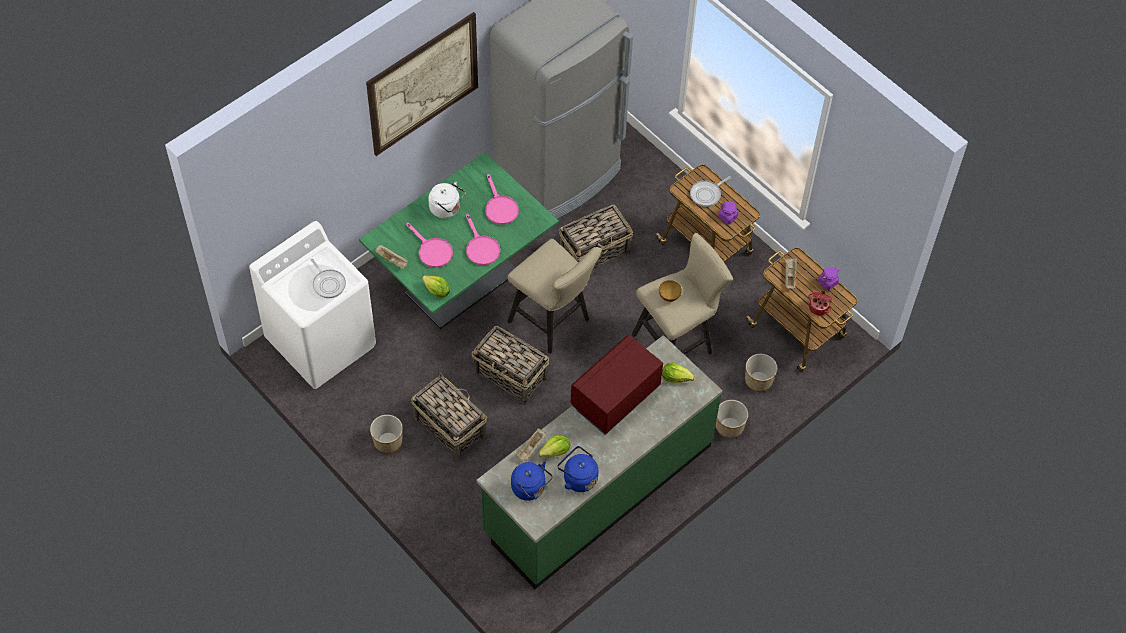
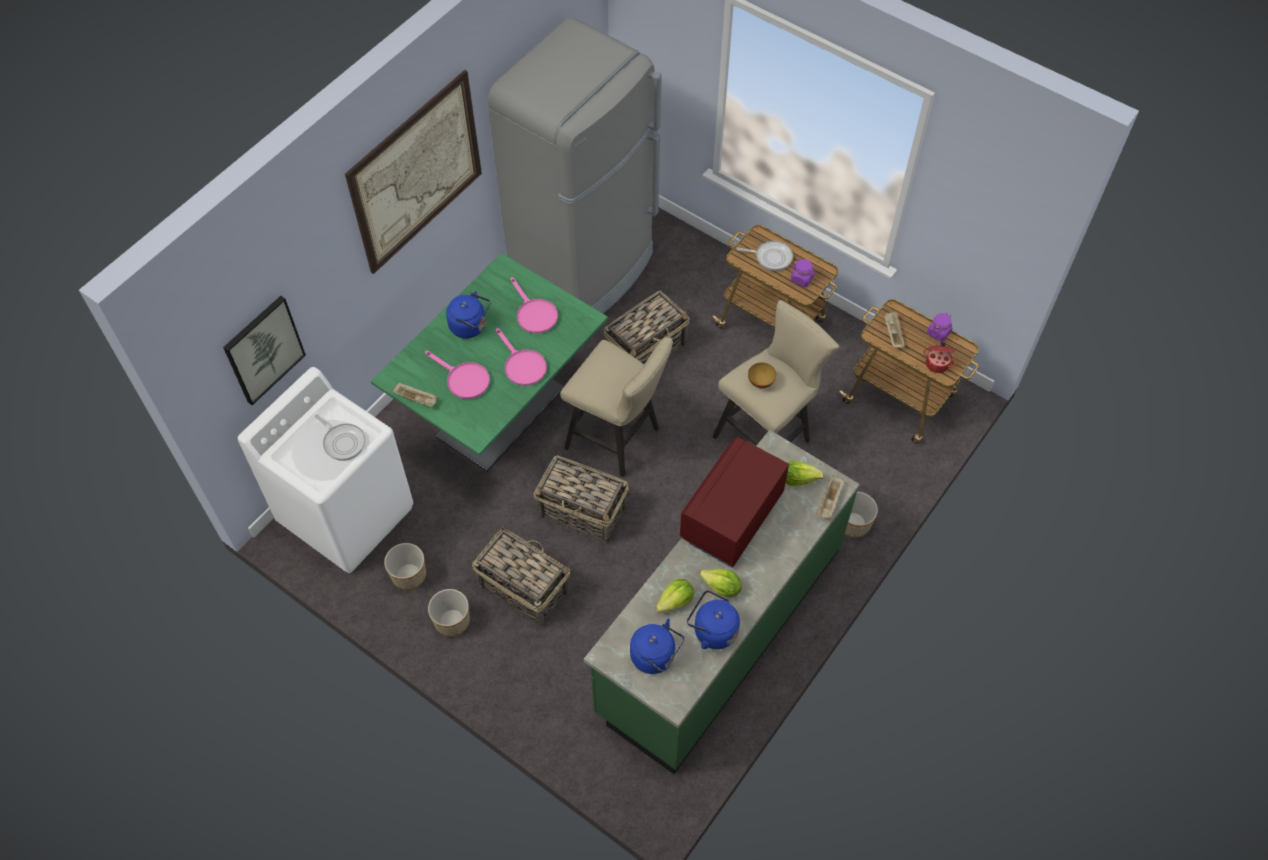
camera: 10 degrees left, 0 degrees up
(281, 202) = (263, 349): none -> picture
(437, 291) = (480, 427): lettuce -> lettuce (722, 588)
(446, 209) = (470, 326): white kettle -> blue kettle
(531, 448) = (643, 604): beige tray -> beige tray (829, 502)
(707, 194) = (771, 257): frying pan -> frying pan turned 120 degrees counterclockwise
(758, 380) = (872, 463): planter -> planter (409, 575)

